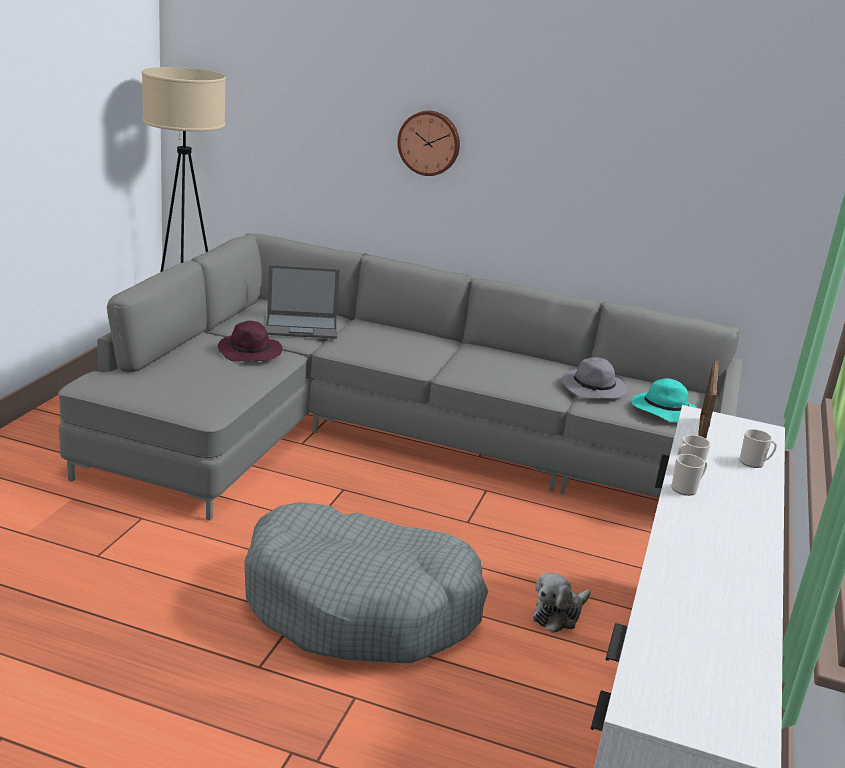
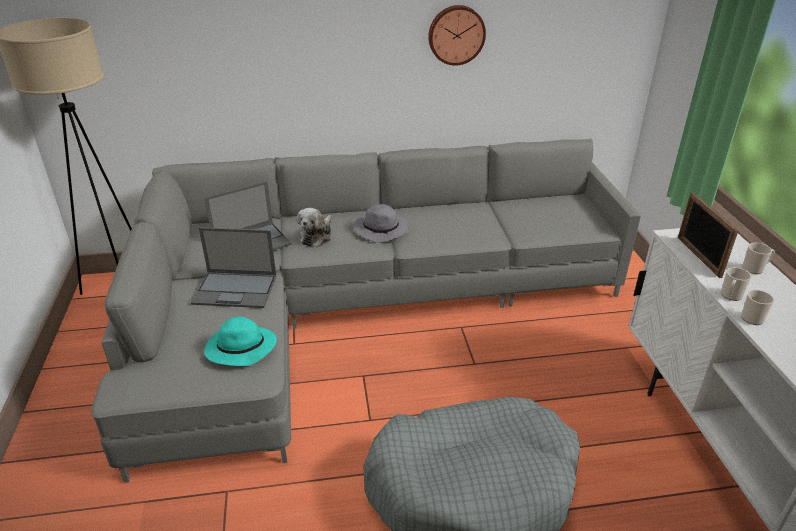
camera: 25 degrees left, 10 degrees up
(251, 352) = (236, 289): purple hat -> laptop
(429, 143) = (311, 44): wall clock -> wall clock (456, 34)
(558, 615) = (602, 420): plush toy -> plush toy (317, 236)
(594, 389) = (513, 219): grey hat -> grey hat (382, 230)
(663, 411) = (573, 222): turquoise hat -> turquoise hat (240, 349)

